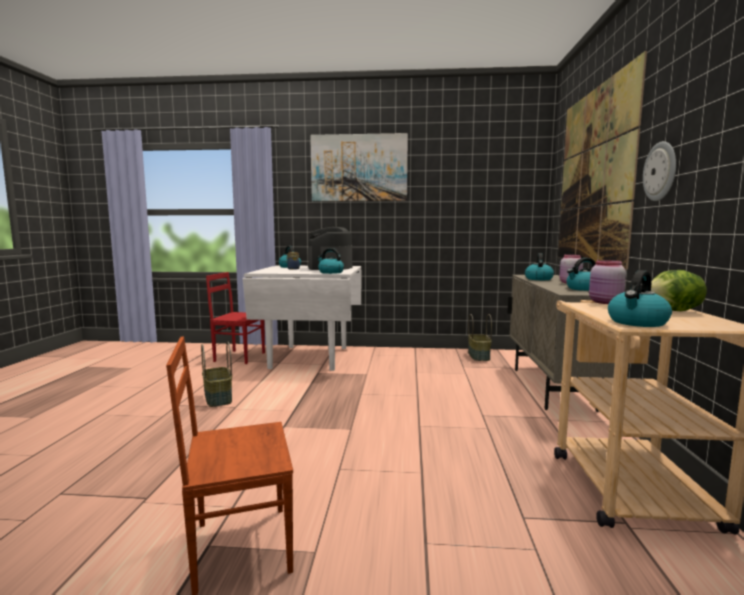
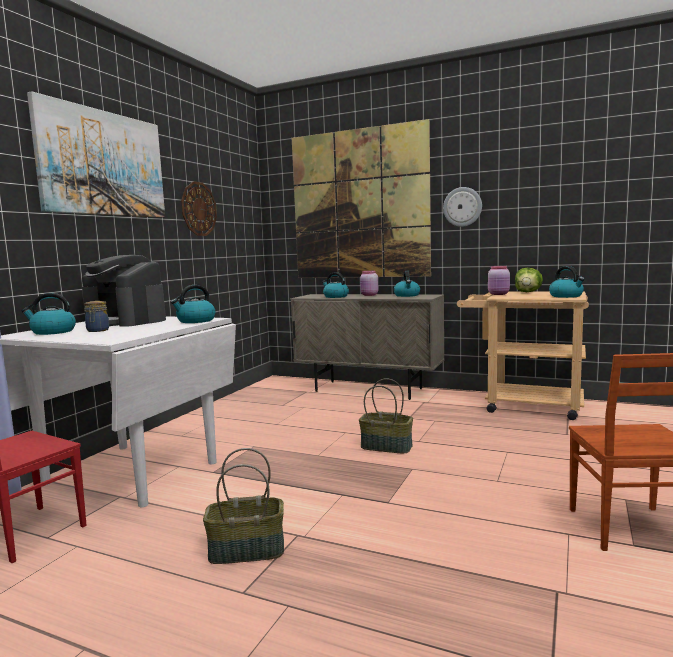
camera: 70 degrees left, 0 degrees up
(451, 192) = (198, 209): none -> wall clock
(479, 356) = (260, 395): basket -> basket (387, 446)

